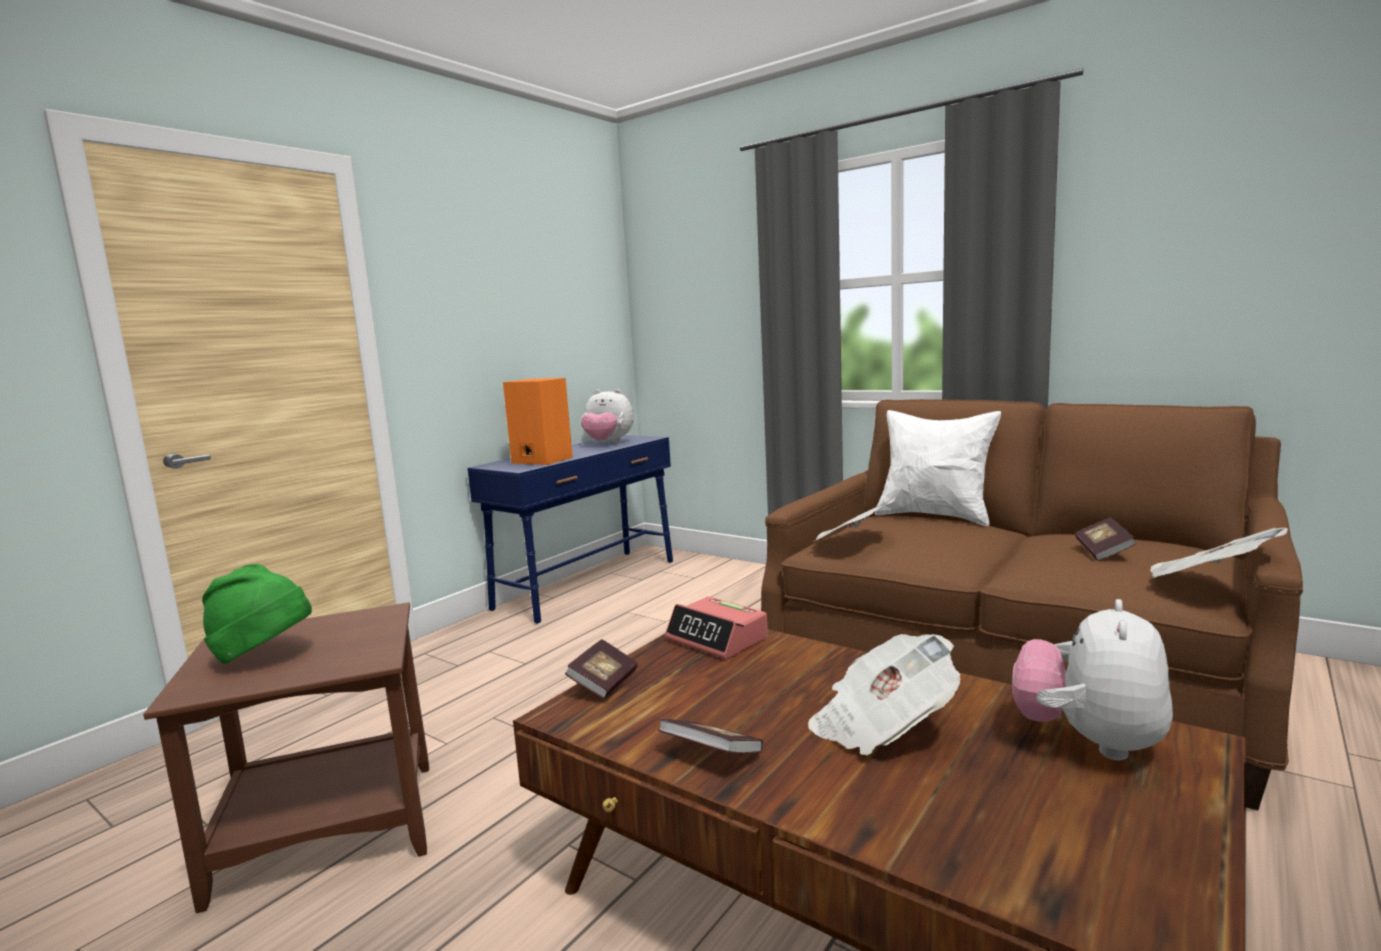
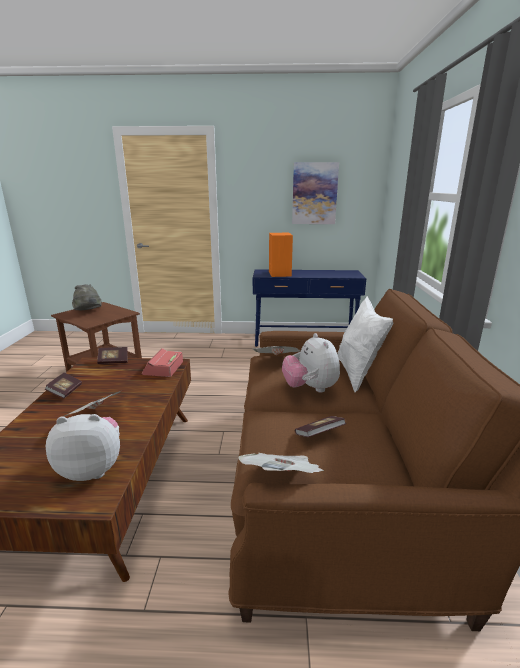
camera: 55 degrees right, 10 degrees up
(265, 656) = (88, 312): green hat -> grey hat
(544, 306) = (314, 193): none -> picture
(608, 443) = (331, 273): plush toy -> plush toy (310, 388)

